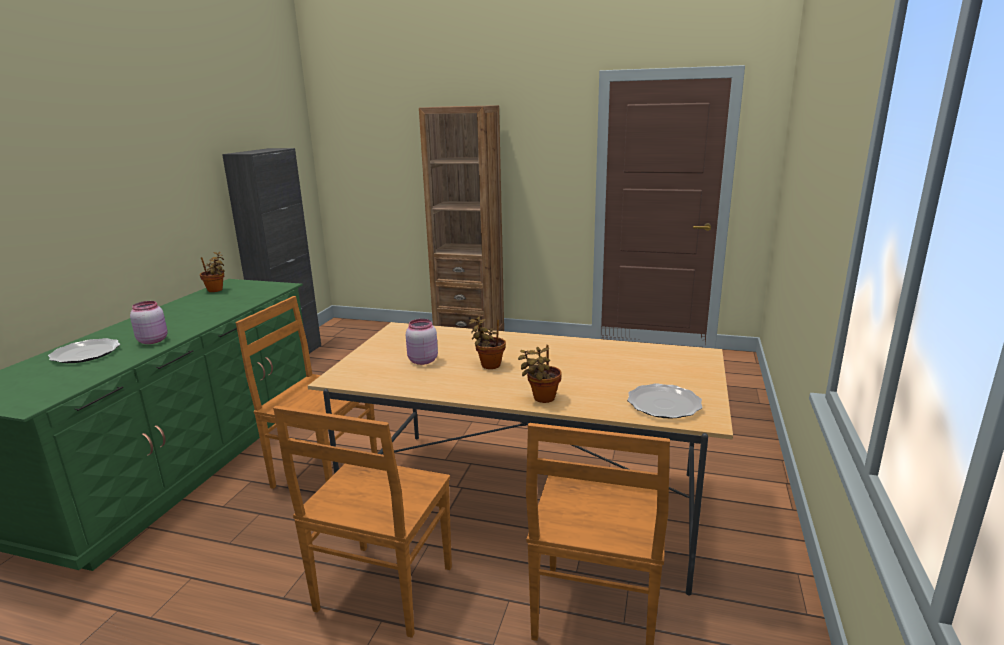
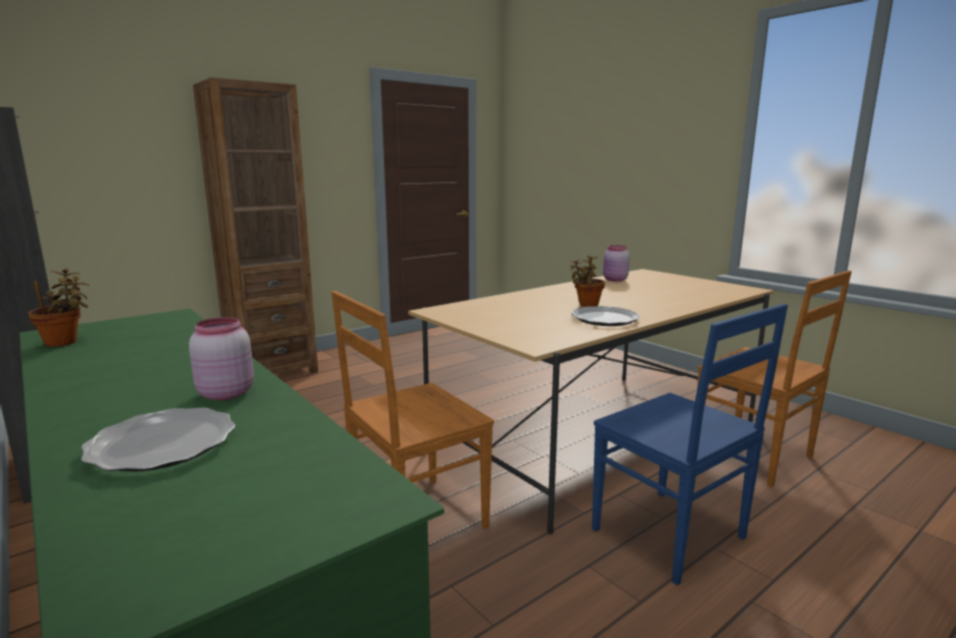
camera: 55 degrees left, 5 degrees down
(382, 591) = (671, 536): brown chair -> blue chair
(422, 361) = (542, 317): pink jar -> pink jar (615, 280)
(541, 398) = (675, 306): potted plant -> none
(663, 404) = (717, 290): plate -> plate (604, 319)

